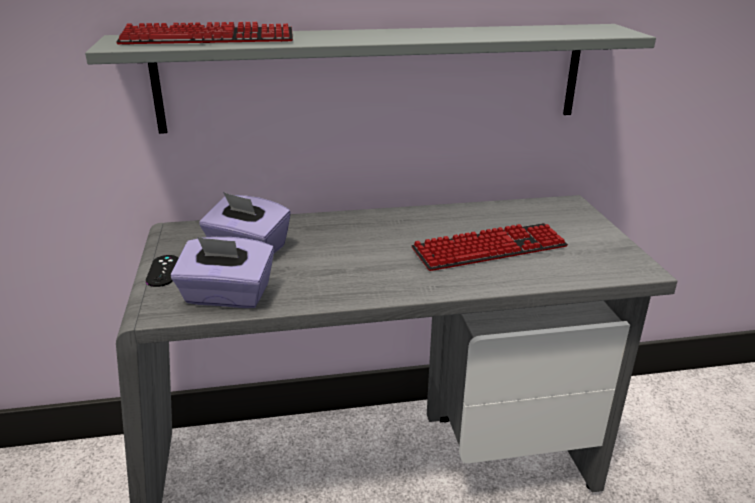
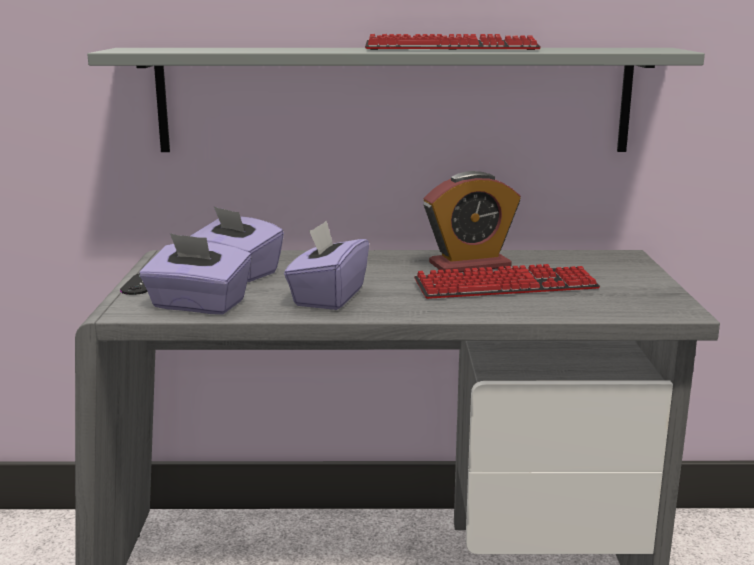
camera: 10 degrees right, 10 degrees down
(208, 39) = (212, 49): keyboard -> keyboard (451, 48)
(342, 275) = (328, 297): none -> purple tissue box
(449, 224) = (469, 265): none -> alarm clock

